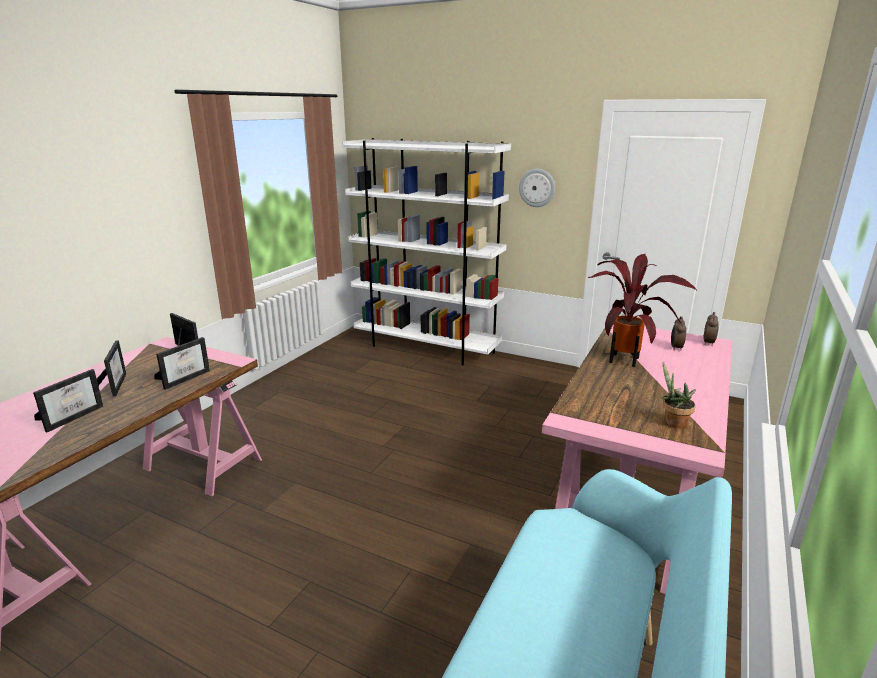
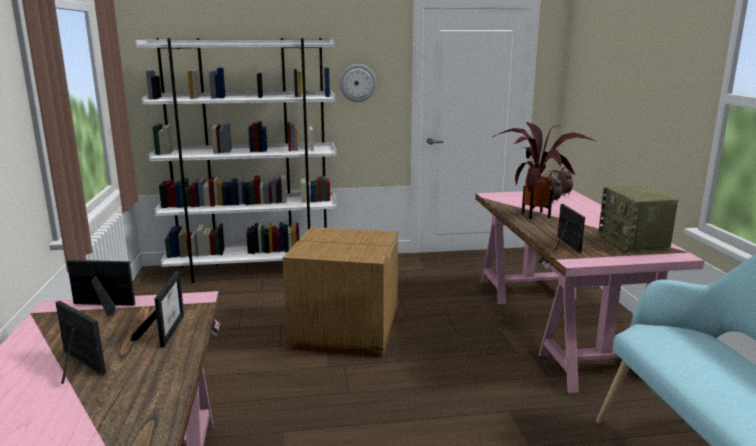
camera: 35 degrees left, 5 degrees down
(73, 416) = (87, 412): picture frame -> picture frame (563, 244)
(431, 421) = (346, 331): none -> cardboard box
(672, 422) = (634, 244): potted plant -> radio

